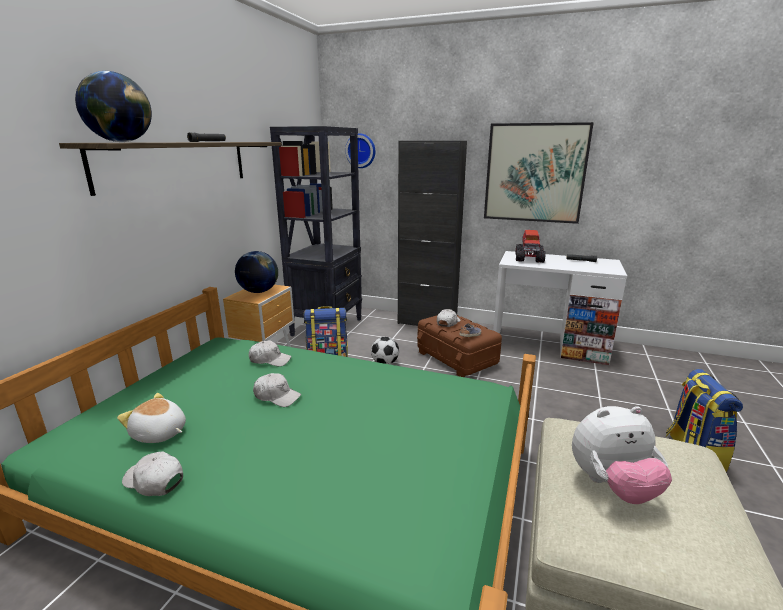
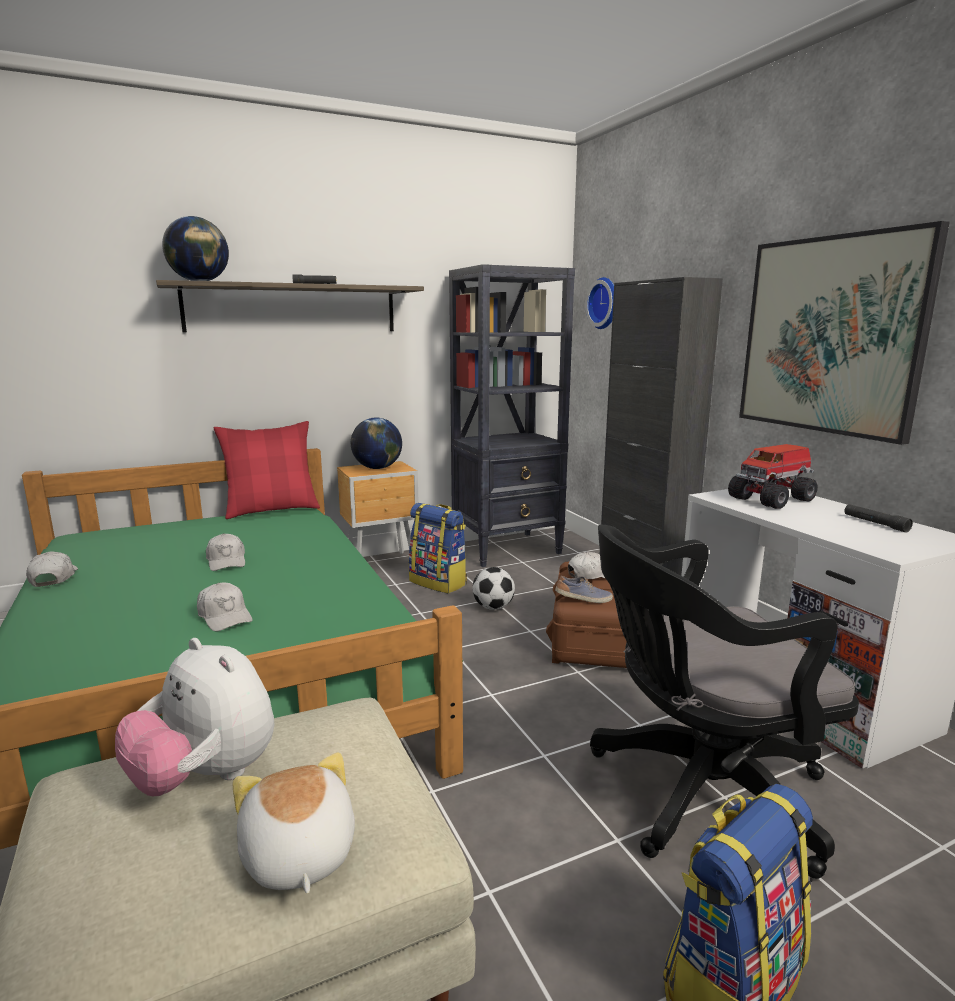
camera: 45 degrees right, 5 degrees down
(159, 434) = (119, 553): plush toy -> plush toy (297, 855)
(194, 350) = (272, 510): none -> red pillow
(270, 360) = (291, 534): white cap -> white cap (225, 616)
(592, 401) = (697, 792): none -> black office chair

